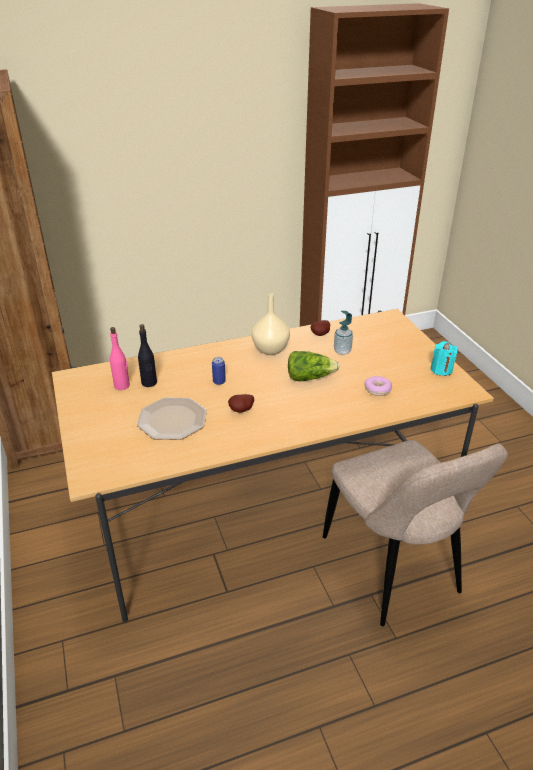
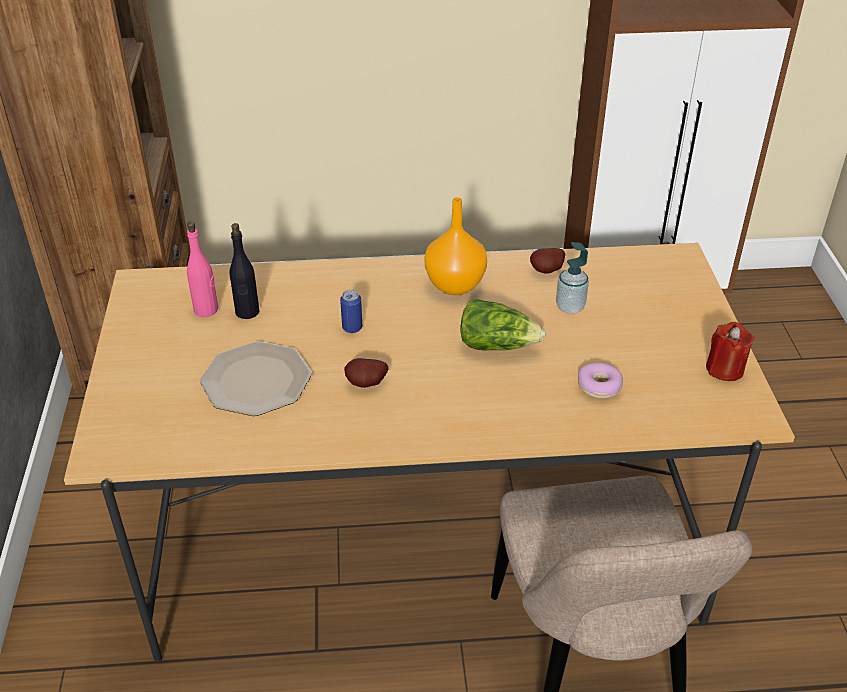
camera: 15 degrees right, 5 degrees up
(269, 349) = (454, 284): beige vase -> orange vase
(441, 370) = (724, 369): turquoise candle -> red candle

